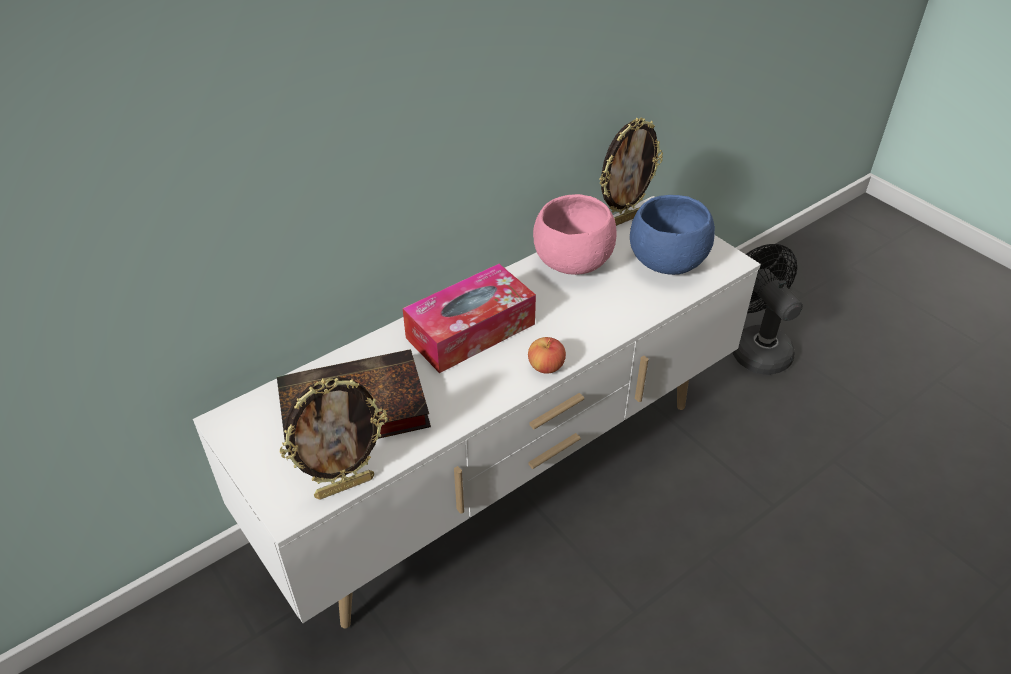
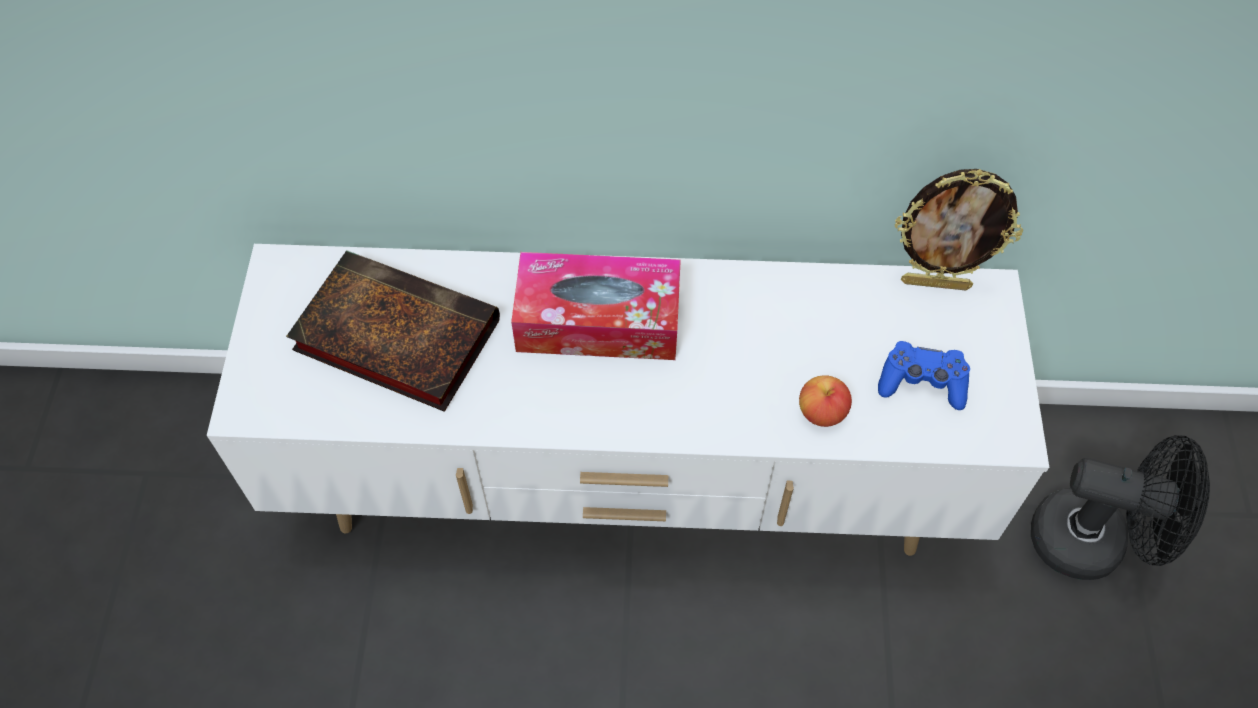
camera: 40 degrees right, 15 degrees up
(344, 486) = (311, 419): picture frame -> none
(546, 367) = (631, 424): apple -> apple (821, 412)
(572, 263) = (803, 305): pink bowl -> none
(666, 263) = (922, 382): blue bowl -> blue game controller
(754, 347) = (1093, 541): black fan -> black fan turned 90 degrees clockwise

